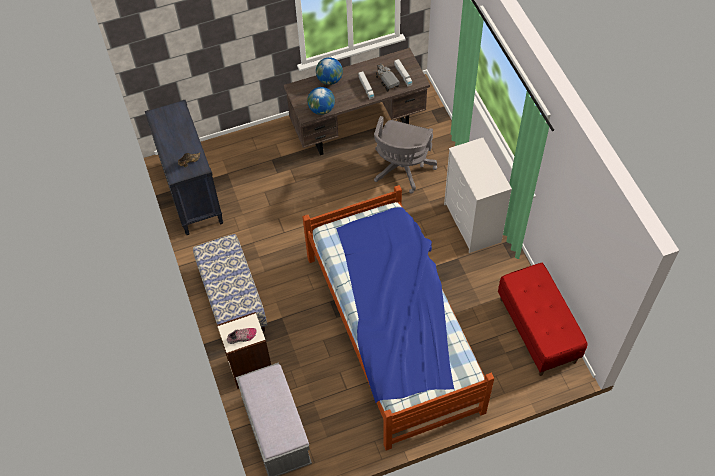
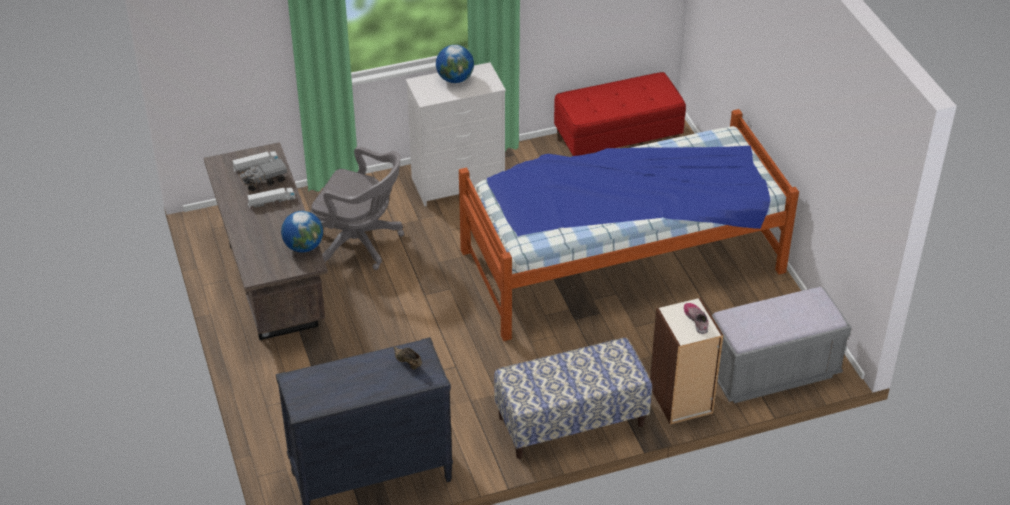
camera: 90 degrees left, 15 degrees down
(329, 80) = (247, 238): globe -> globe (455, 79)

